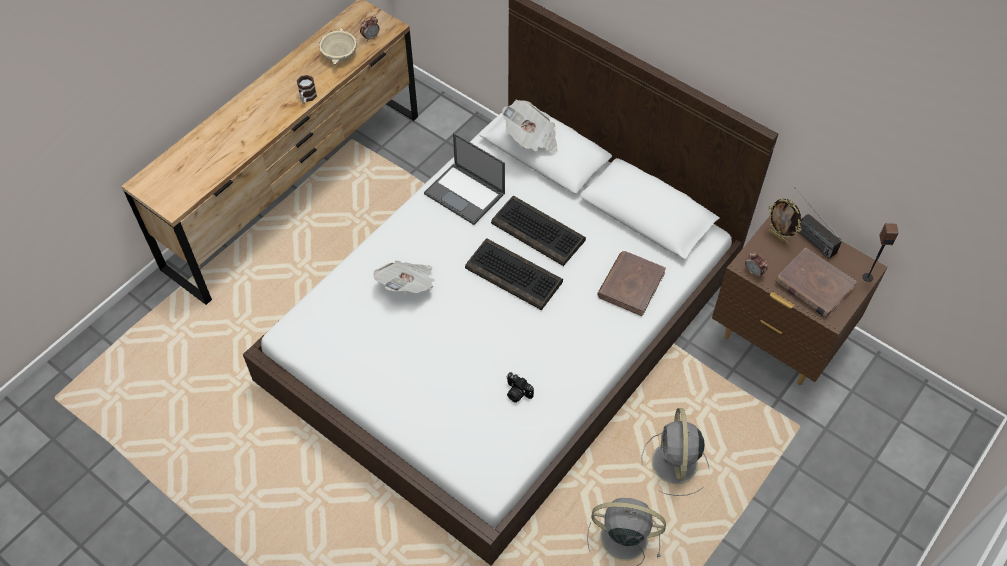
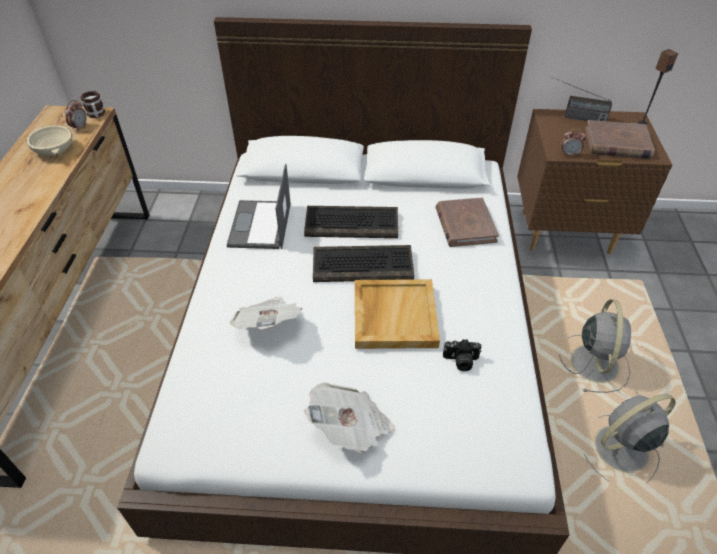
camera: 35 degrees left, 10 degrees down
(307, 98) = (42, 195): mug -> mug (96, 115)
(465, 194) = (260, 225): laptop -> laptop turned 90 degrees clockwise
(500, 330) = (393, 315): none -> beige tray
(531, 138) = (292, 153): newspaper -> newspaper (351, 428)
(674, 465) = (594, 362): grey fan -> grey fan turned 135 degrees counterclockwise
(778, 237) = (557, 126): picture frame -> none

